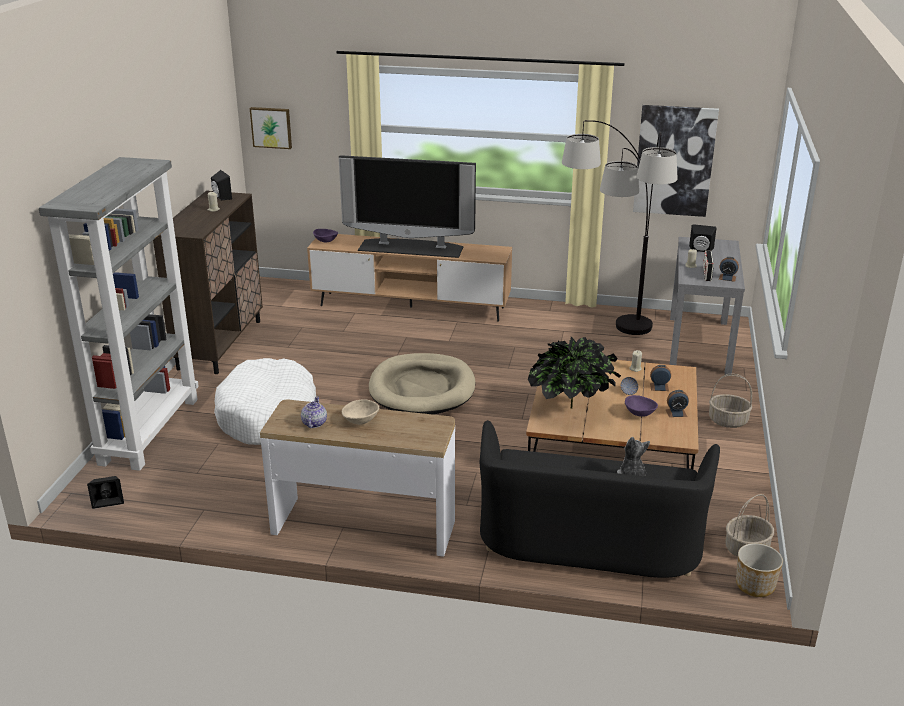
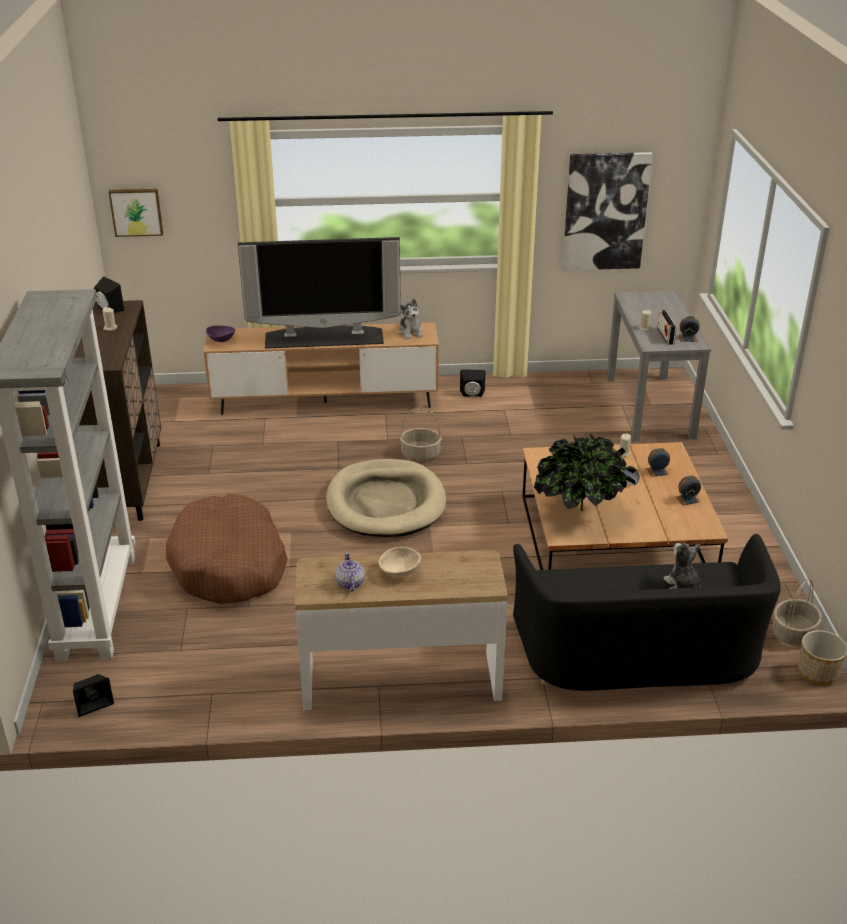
camera: 15 degrees left, 5 degrees up
(268, 416) = (229, 565): white dog bed -> brown dog bed
(486, 252) = (410, 332): none -> plush toy
(614, 344) = (564, 418): floor lamp -> none
(639, 414) = (652, 506): purple bowl -> none
(700, 250) = (645, 307): black speaker -> black speaker (472, 395)
(728, 421) = (715, 492): basket -> basket (421, 454)

